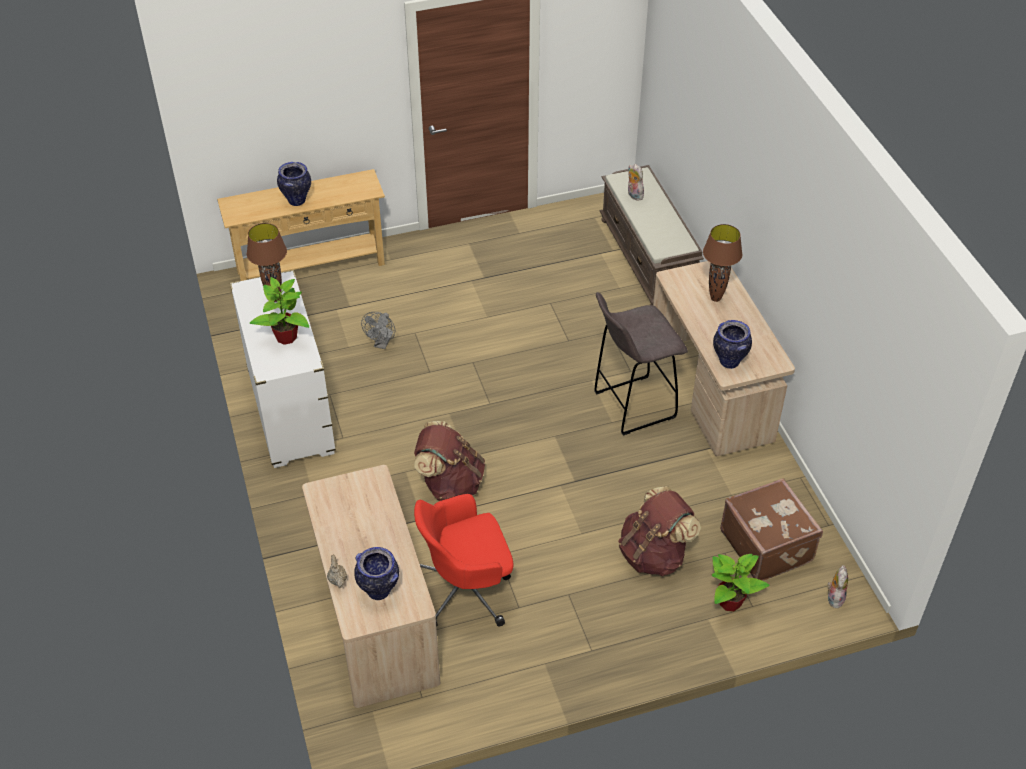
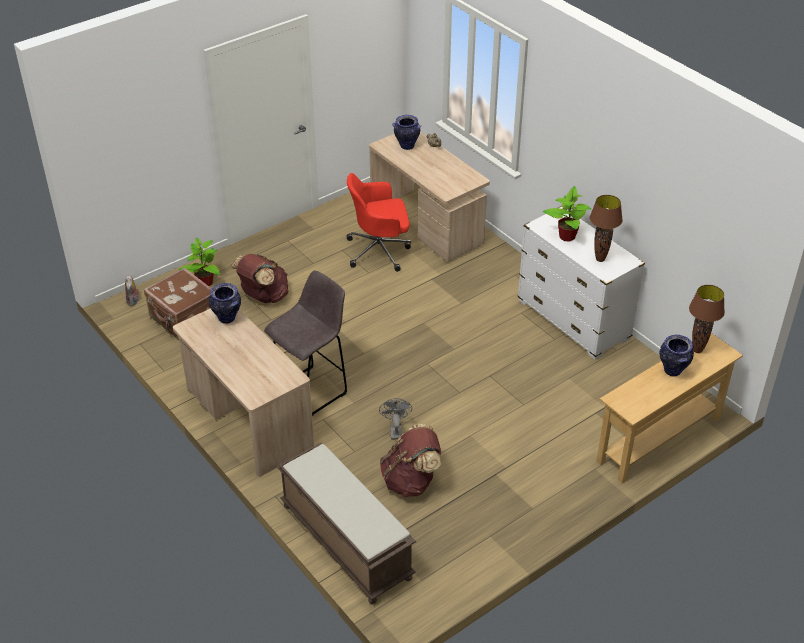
camera: 160 degrees right, 5 degrees down
(382, 344) = (543, 387): grey fan -> grey fan (395, 430)
(450, 484) = (424, 303): brown backpack -> brown backpack (411, 481)
(466, 589) = (379, 251): red office chair -> red office chair turned 150 degrees counterclockwise
(633, 195) = (369, 513): plush toy -> none
(715, 298) = (250, 368): brown table lamp -> brown table lamp (697, 350)

